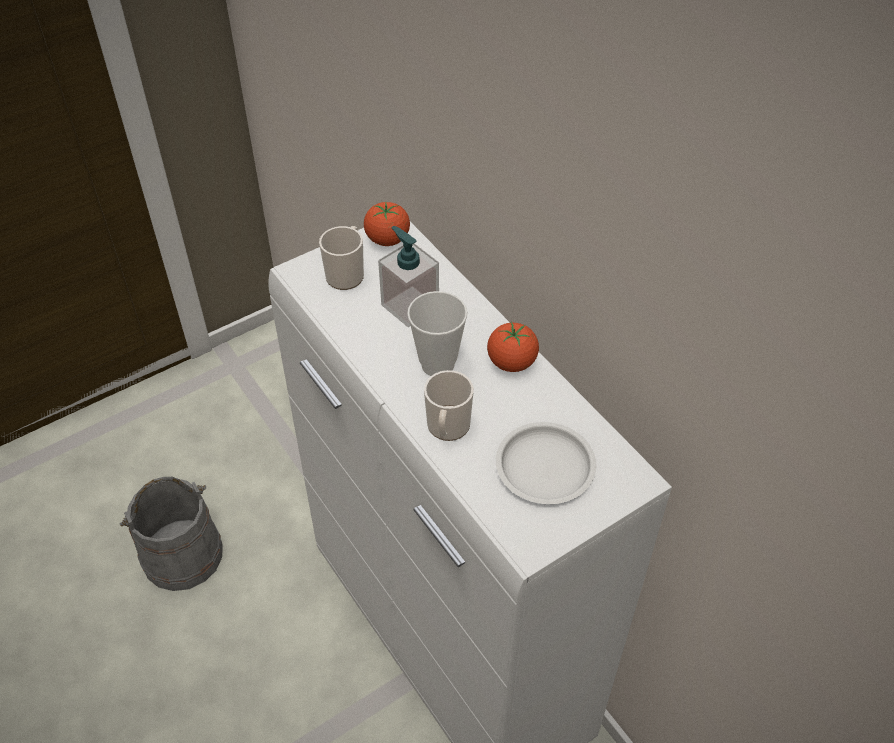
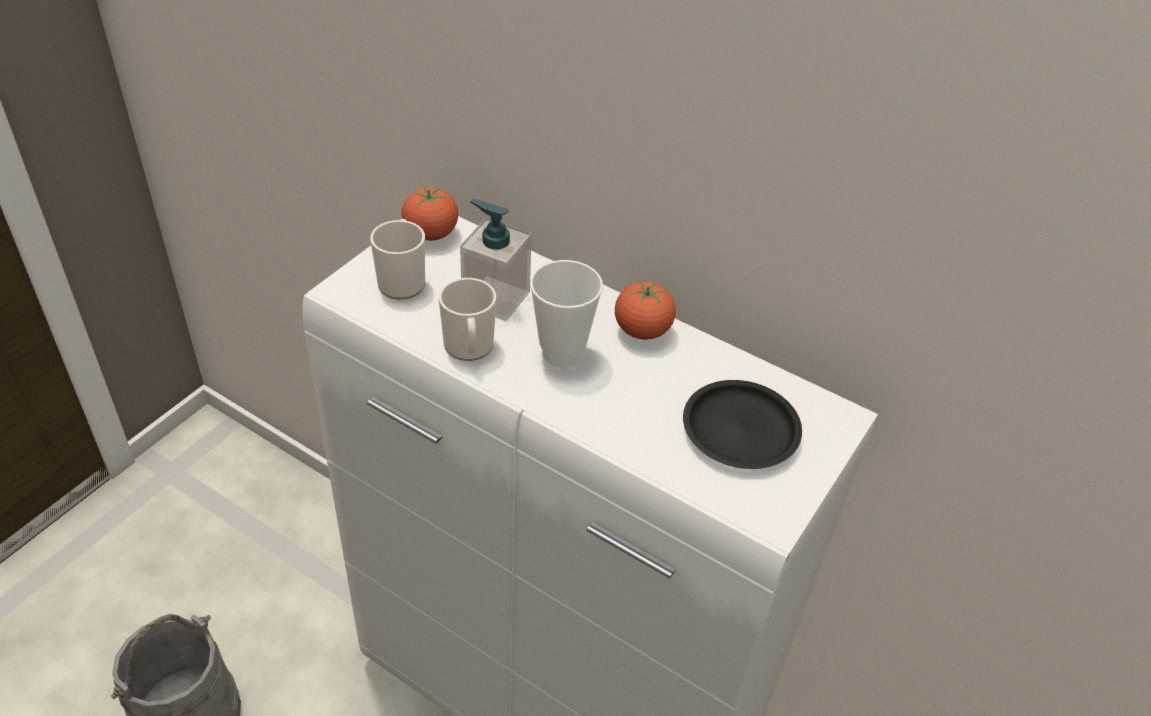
camera: 25 degrees left, 5 degrees down
(447, 428) = (611, 418): mug -> mug (469, 348)
(544, 467) = (739, 431): white plate -> black plate

